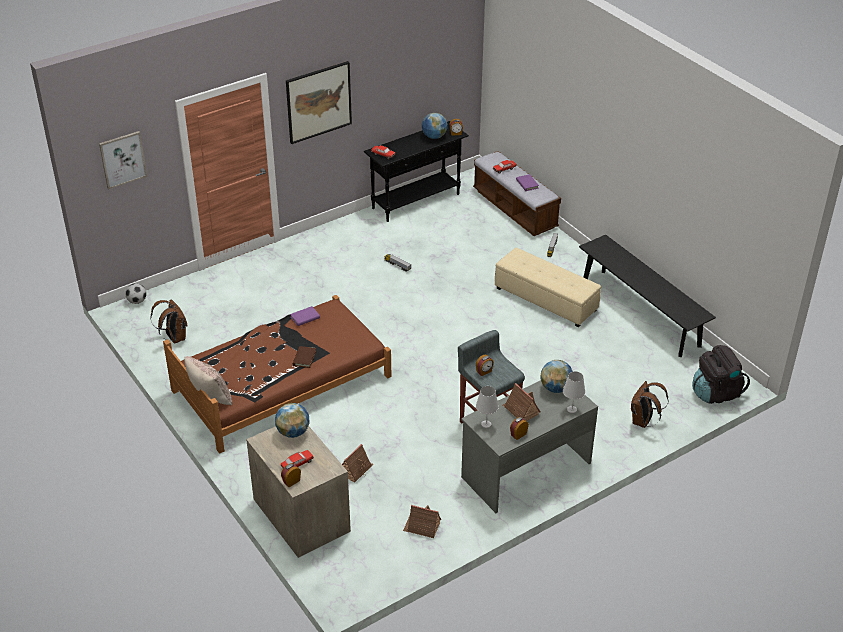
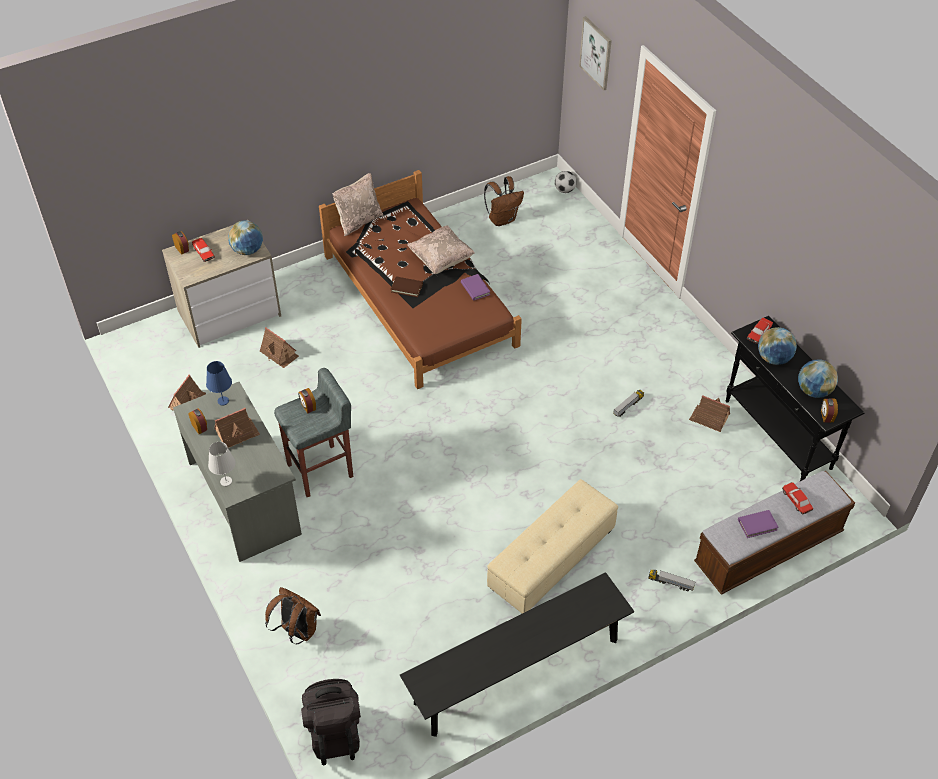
camera: 95 degrees right, 10 degrees up
(267, 339) = (441, 259): none -> beige pillow
(318, 102) = (748, 204): picture -> none
(405, 229) = (709, 419): none -> toy house
(486, 424) = (223, 401): white table lamp -> blue table lamp
(555, 388) = (266, 471): globe -> globe (773, 358)

